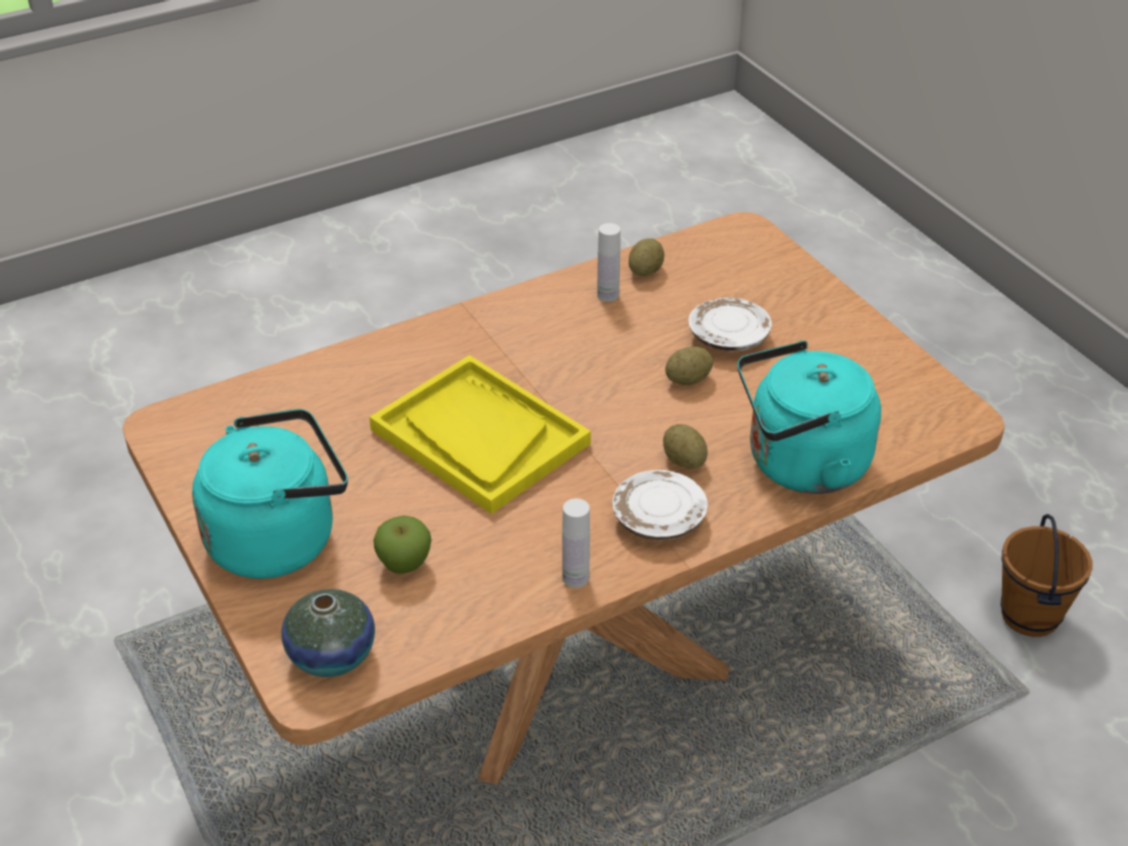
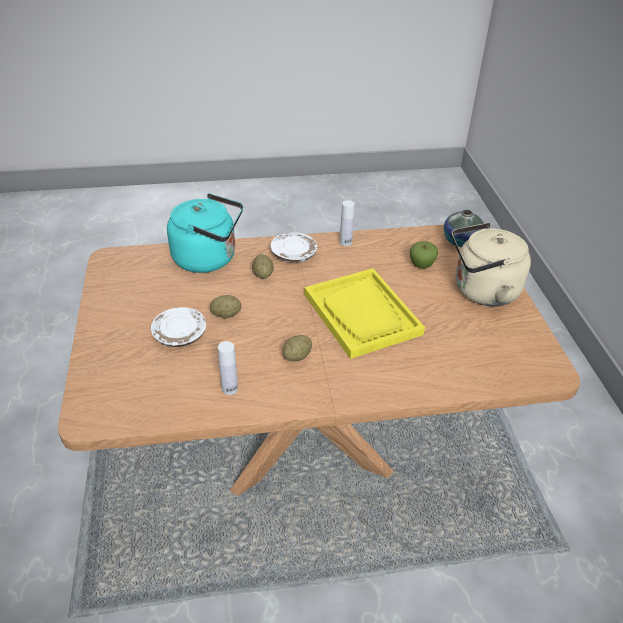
camera: 160 degrees left, 0 degrees up
(279, 538) = (481, 291): turquoise kettle -> beige kettle
(645, 271) = (189, 402): potato -> potato (297, 356)
(1031, 616) = (60, 396): brown bucket -> none

